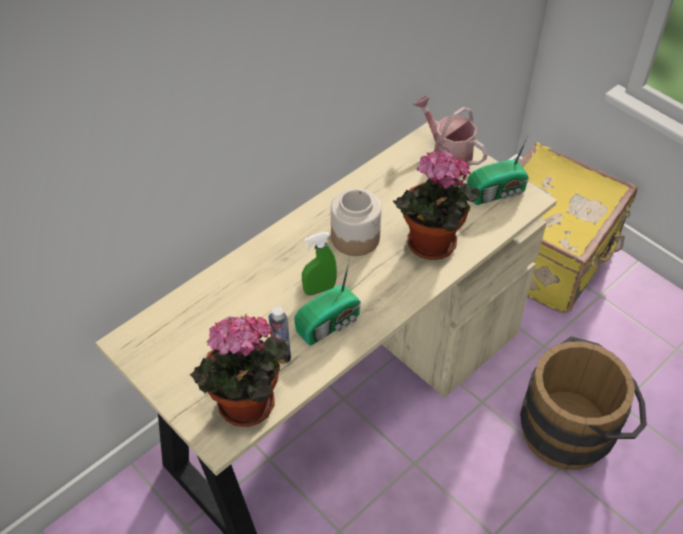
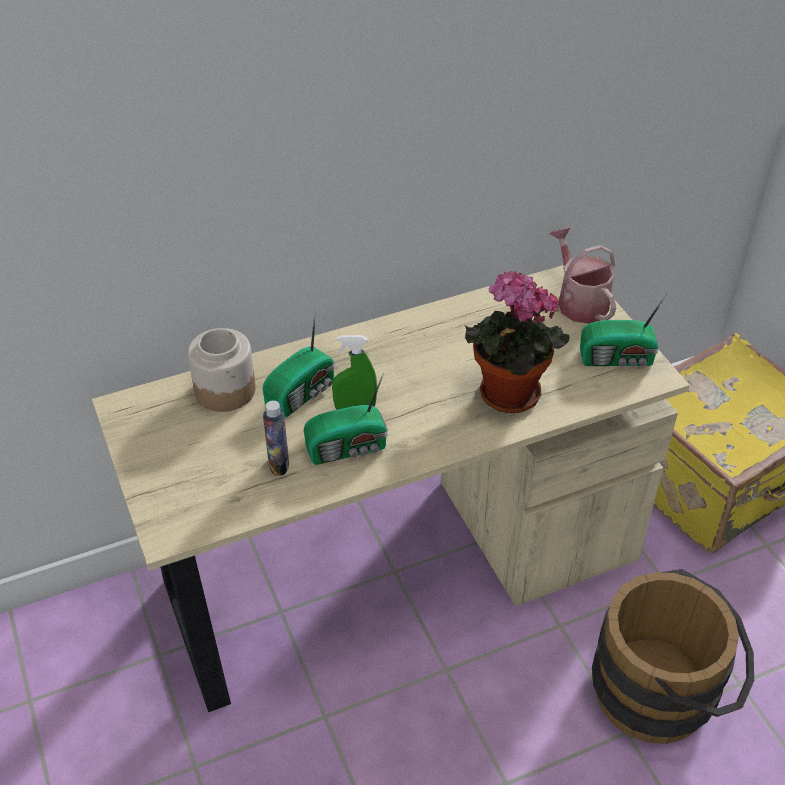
camera: 20 degrees right, 5 degrees down
(245, 408) = (211, 509): potted plant -> none
(271, 287) = (303, 393): none -> radio
(355, 237) = (424, 365): jar -> jar (225, 390)

